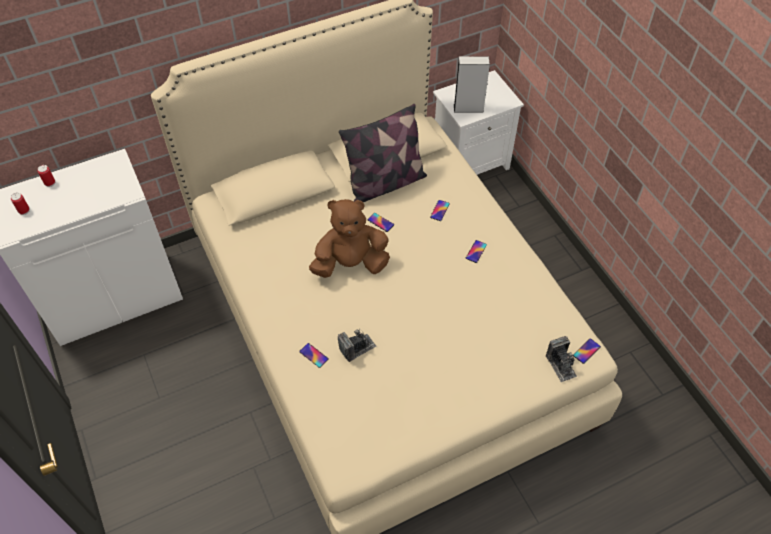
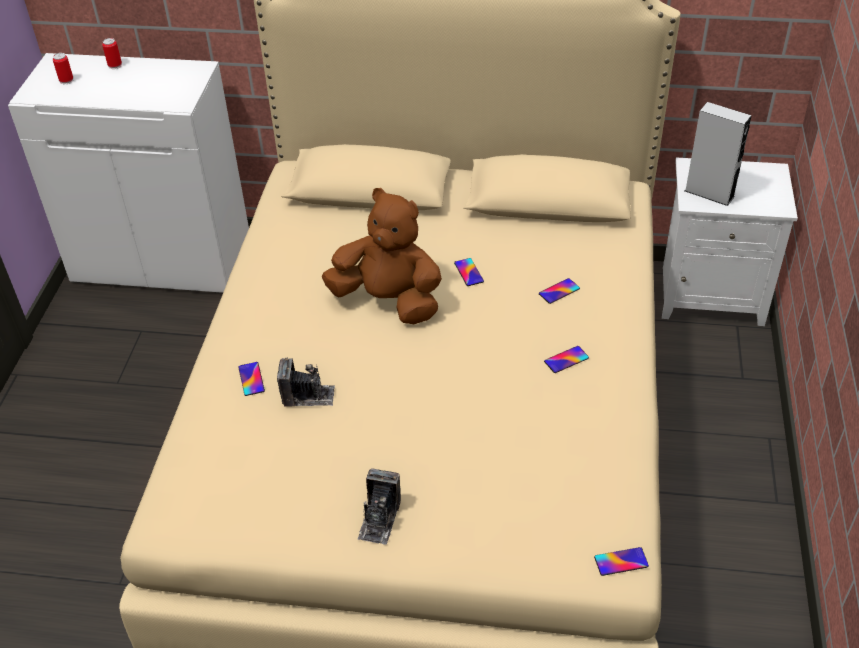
camera: 35 degrees right, 10 degrees down
(385, 183) = (514, 232): pillow -> none
(560, 365) = (564, 559): camera -> camera (379, 519)

